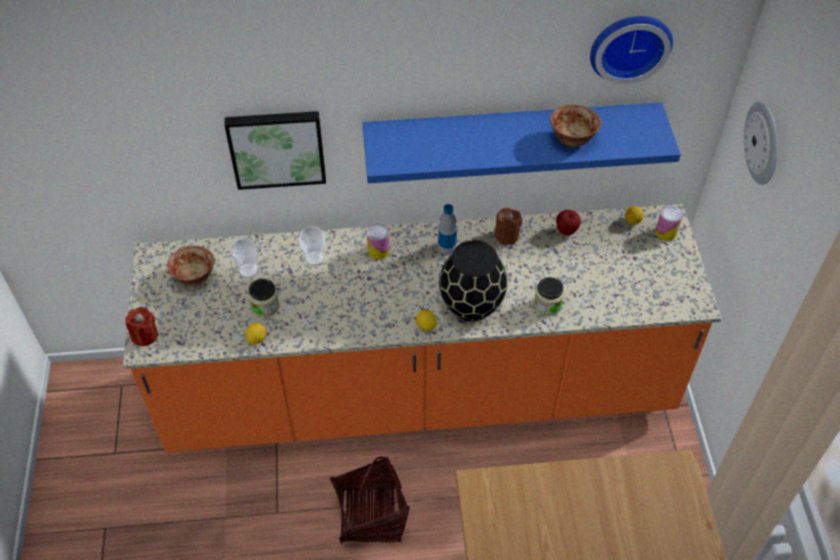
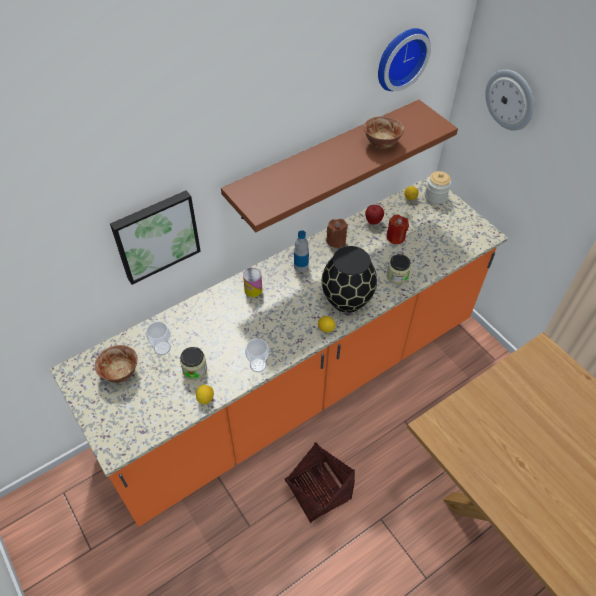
camera: 30 degrees left, 0 degrees up
(145, 335) = (109, 440): red candle -> red candle (395, 237)
(314, 258) = (208, 316): cup -> cup (258, 365)
(511, 134) = (325, 160): blue shelf -> brown shelf
(666, 232) = (435, 197): can -> jar

